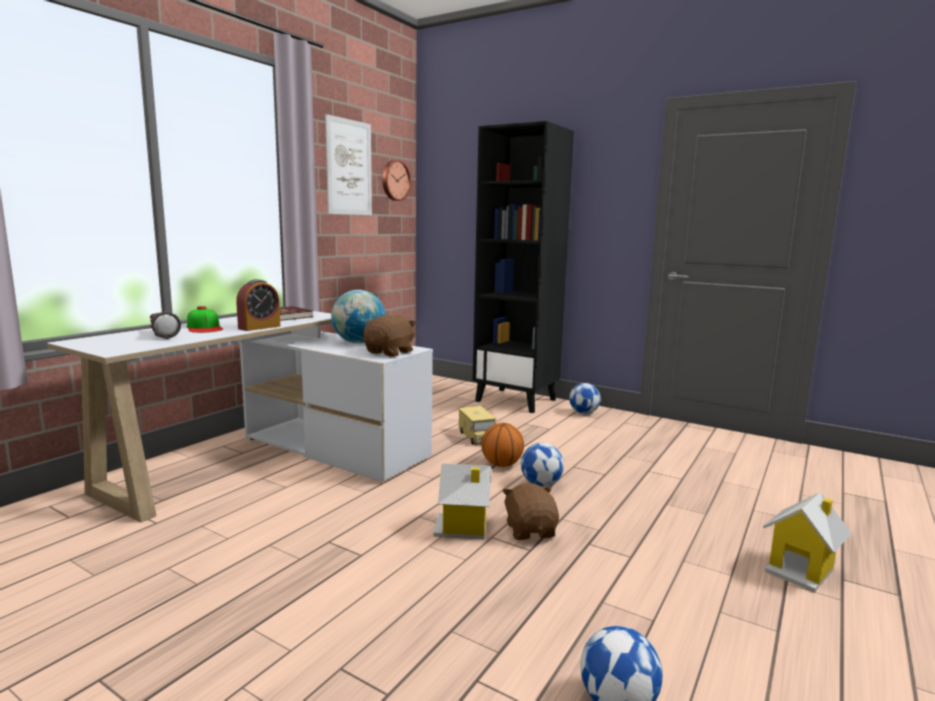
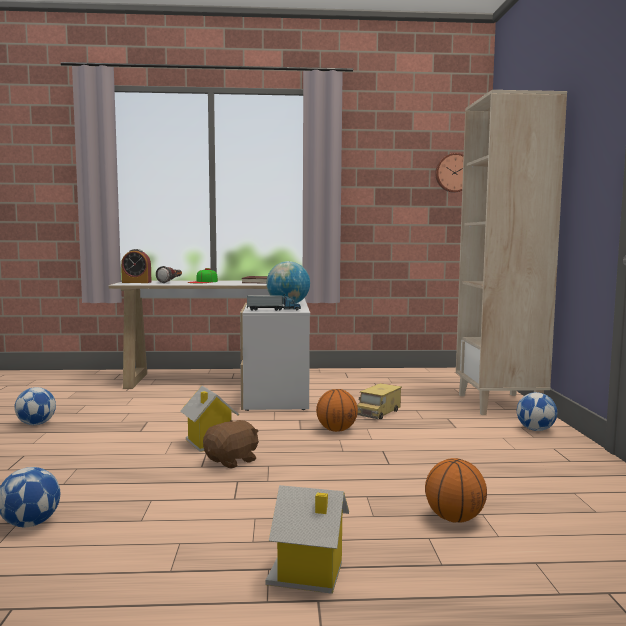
camera: 55 degrees right, 5 degrees down
(259, 327) = (224, 284): alarm clock -> alarm clock (136, 282)
(349, 167) = (391, 165): picture -> none
(390, 352) = (273, 310): brown plush toy -> toy truck
(516, 400) = (500, 404): black bookcase -> beige bookcase
(541, 484) = (322, 448): football -> football (36, 424)
(725, 491) = (454, 518): none -> basketball

